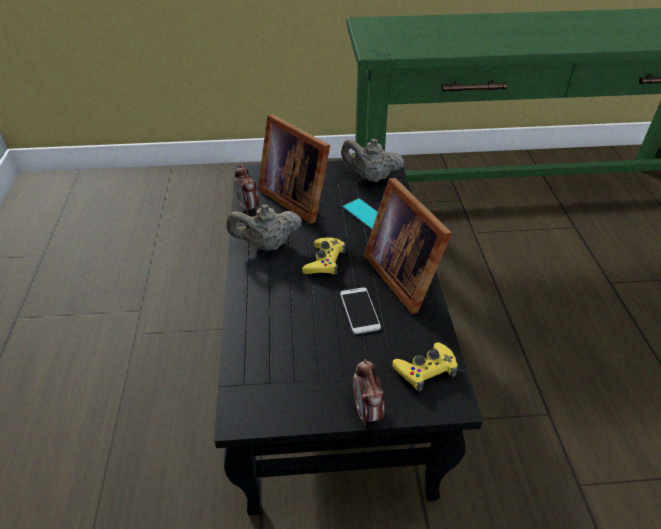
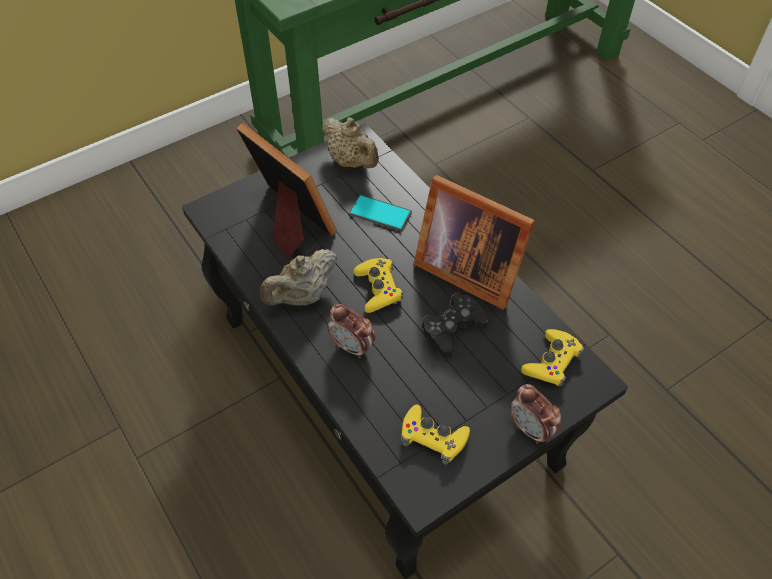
camera: 30 degrees left, 10 degrees up
(248, 208) = (245, 257): alarm clock -> alarm clock (352, 347)
(283, 379) = (433, 437): none -> yellow game controller
(296, 197) = (289, 221): picture frame -> picture frame turned 150 degrees counterclockwise
(359, 310) = (452, 329): phone -> black game controller
(370, 177) = (352, 162): beige teapot -> beige teapot turned 120 degrees counterclockwise

